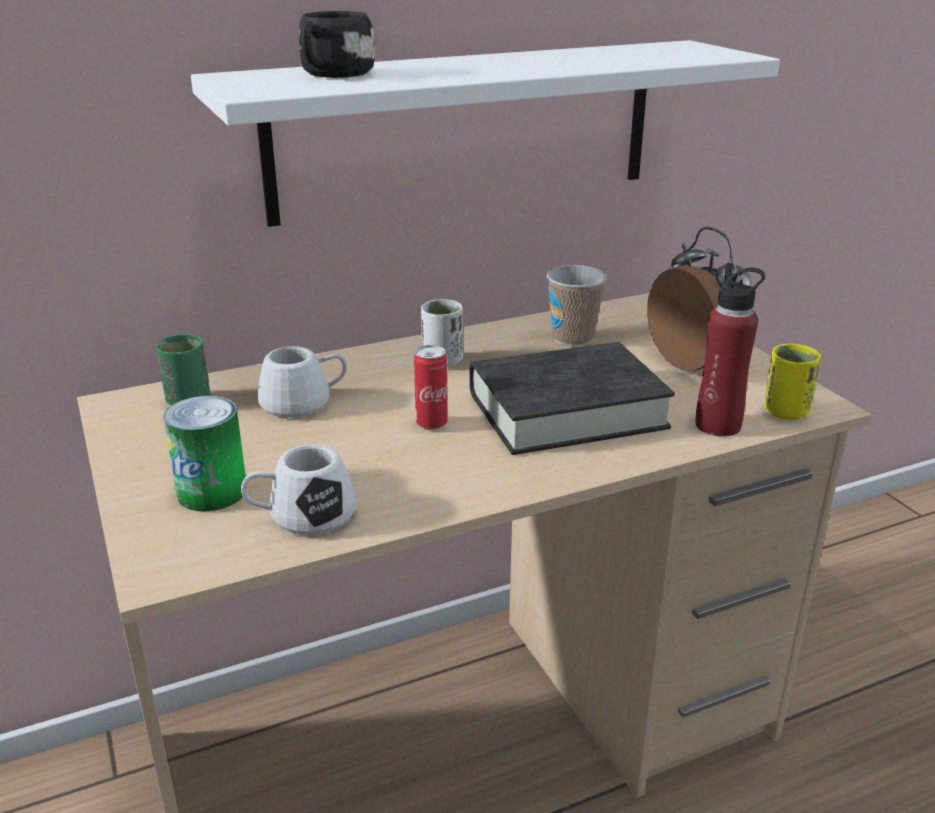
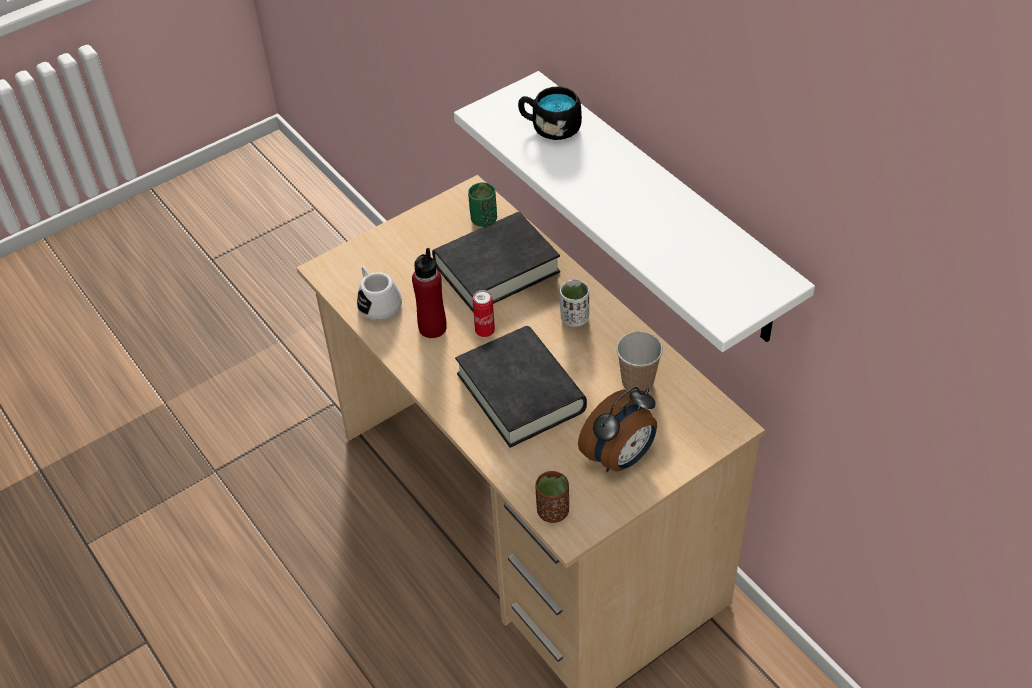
camera: 80 degrees right, 20 degrees up
(212, 491) = (392, 263): can -> none
(304, 402) = (496, 268): white mug -> black book
(718, 425) = (522, 473): red bottle -> red bottle (432, 328)
(785, 411) = (552, 511): yellow cup -> brown cup

